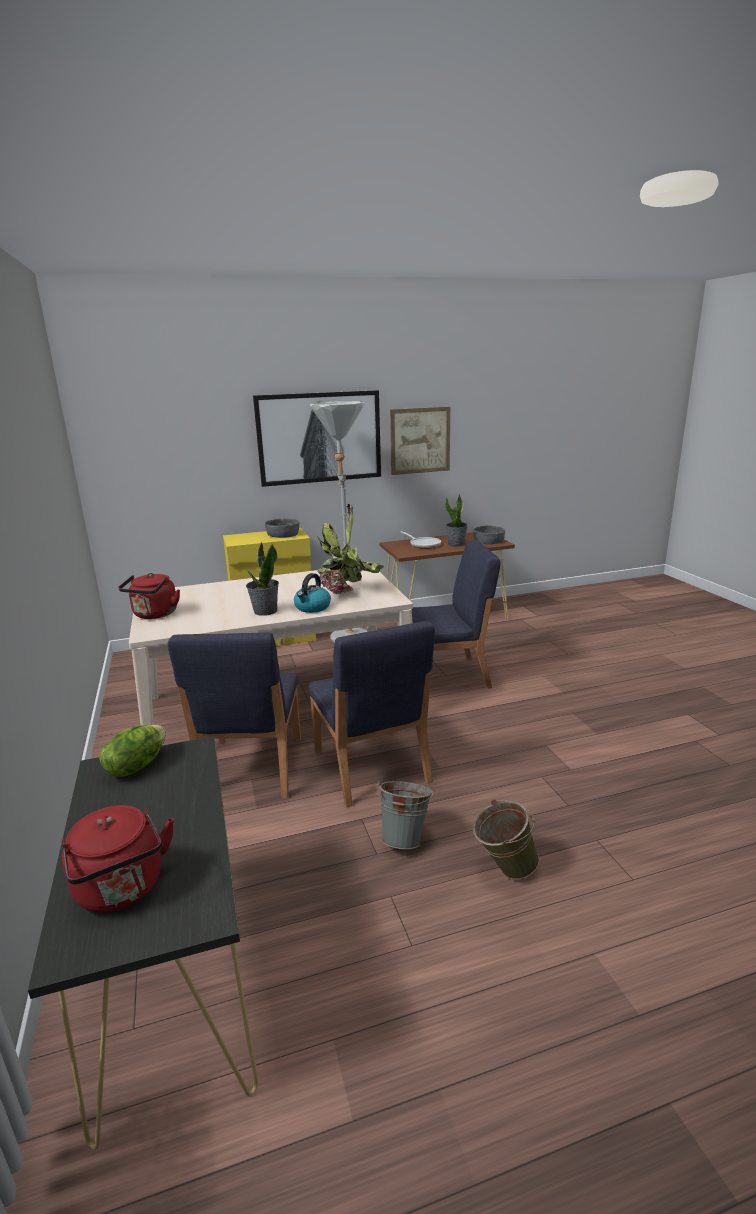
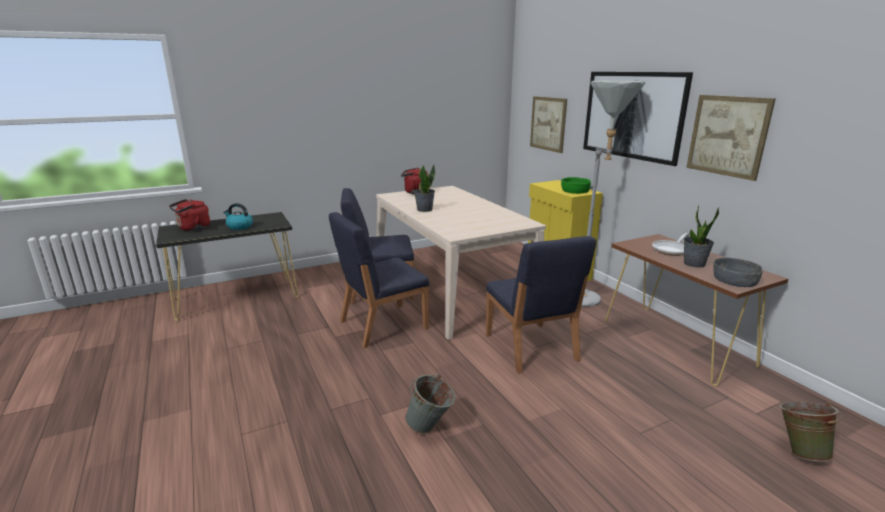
camera: 80 degrees right, 0 degrees up
(136, 766) = (272, 219): lettuce -> none
(178, 469) = (548, 123): none -> picture
(283, 534) = (575, 190): grey bowl -> green bowl
(312, 607) = (433, 218): kettle -> kettle (239, 227)
(351, 592) = (468, 224): potted plant -> none
(405, 837) = (308, 341): grey bucket -> grey bucket (430, 427)
(503, 869) = (270, 377): green bucket -> green bucket (799, 450)

